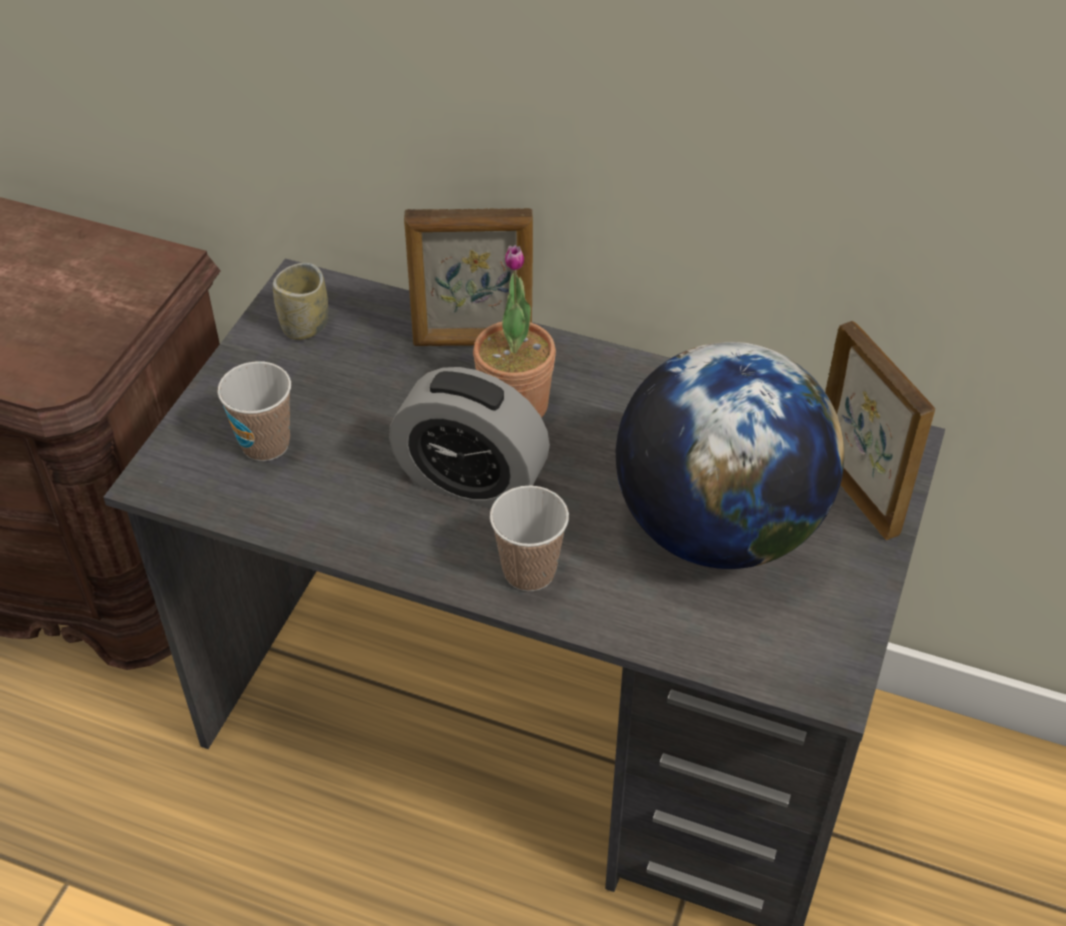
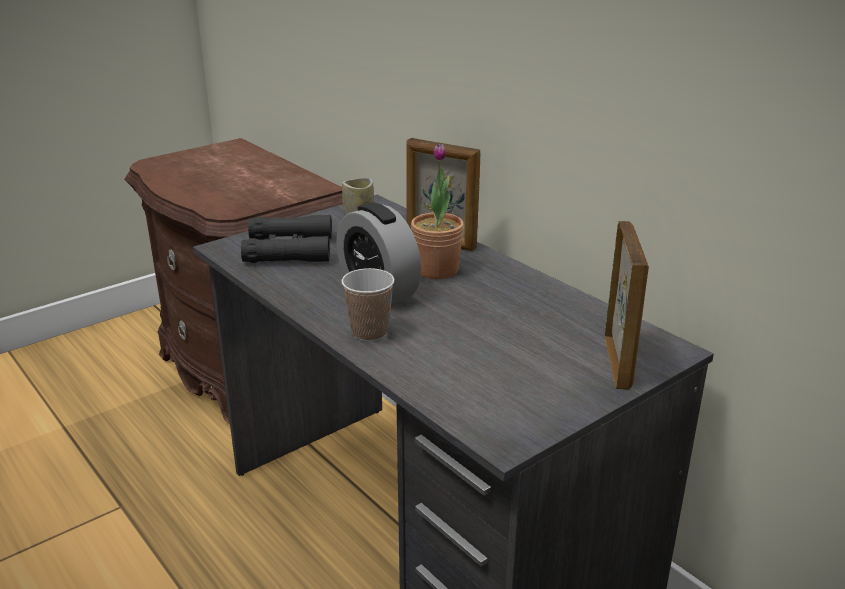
camera: 30 degrees right, 20 degrees down
(265, 444) = (289, 249): cup -> black binoculars
(717, 528) = (504, 350): globe -> none

